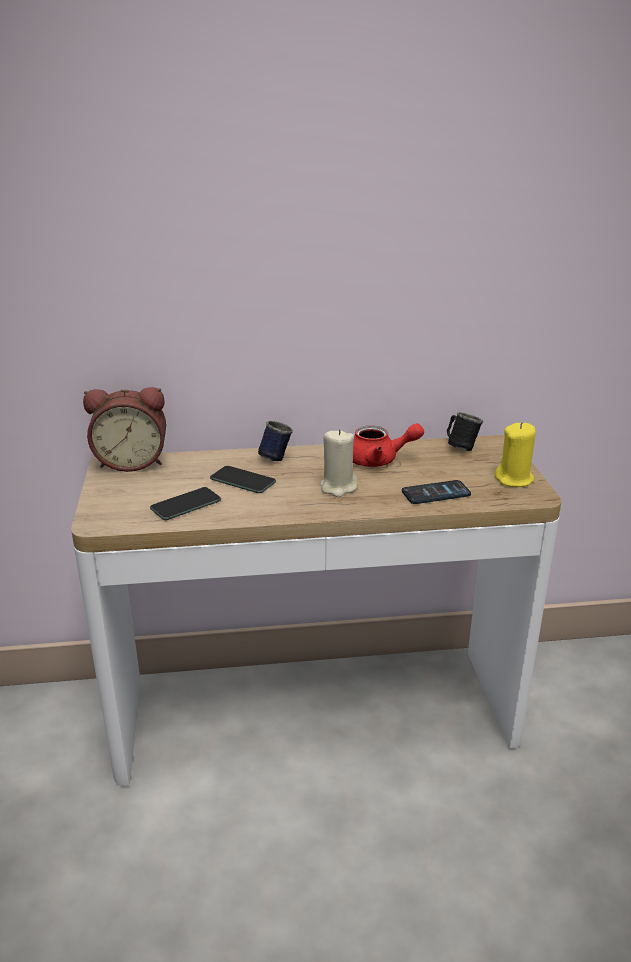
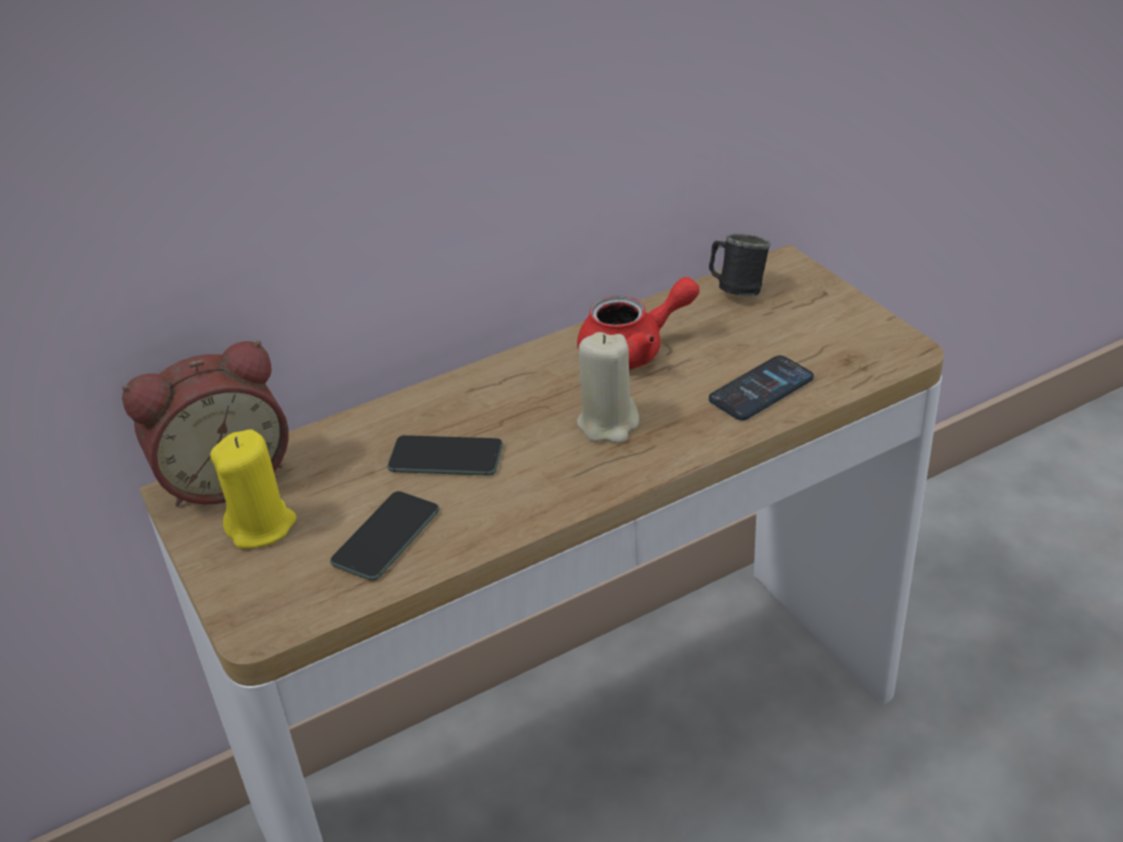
camera: 20 degrees left, 10 degrees up
(274, 456) = (462, 393): blue mug -> none
(514, 479) = (853, 328): yellow candle -> yellow candle (261, 526)

